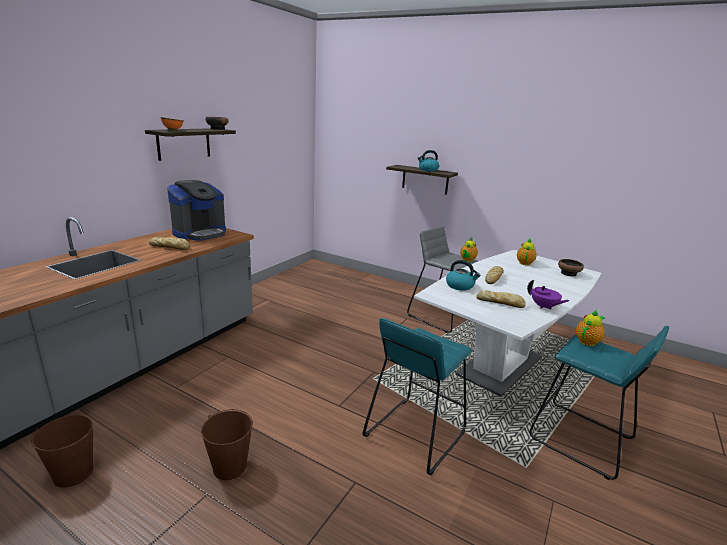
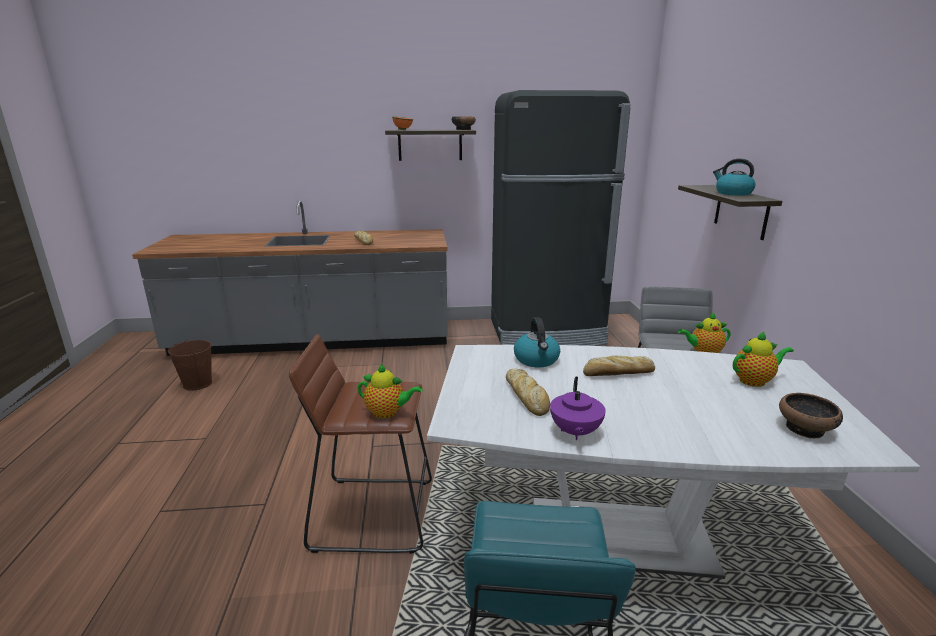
camera: 55 degrees right, 0 degrees up
(200, 233) = (412, 237): coffee machine -> none
(229, 467) = (241, 432): brown bucket -> none
(294, 287) = (546, 333): none -> black fridge
(414, 433) = (373, 513): turquoise stool -> brown stool
(588, 341) = (572, 523): teapot -> teapot (387, 413)

